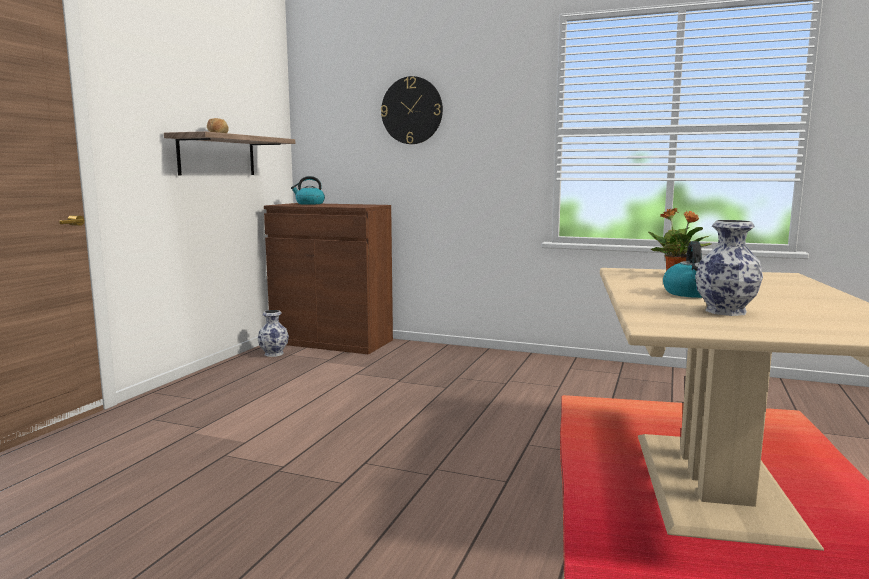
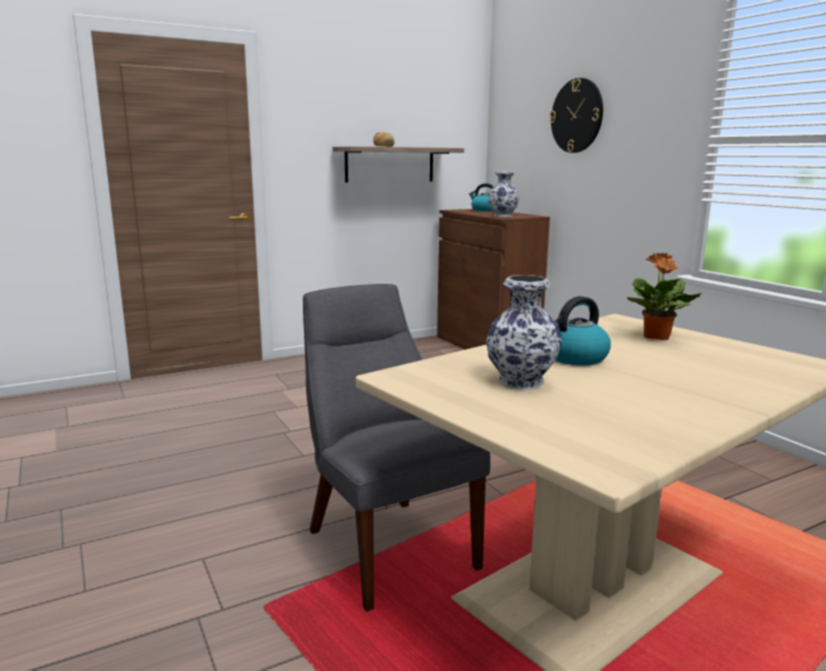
camera: 40 degrees right, 5 degrees up
(274, 354) = (425, 346): vase -> vase (503, 216)
(556, 522) = (386, 545): none -> grey chair

